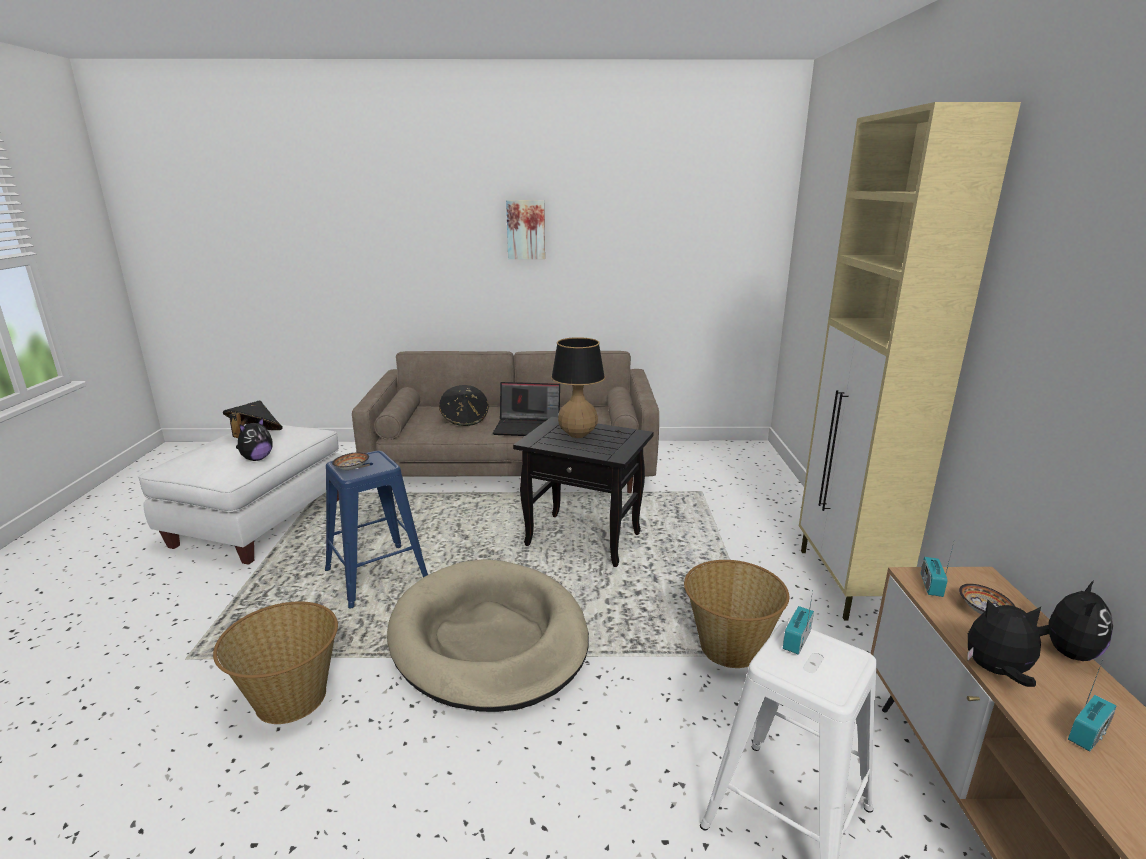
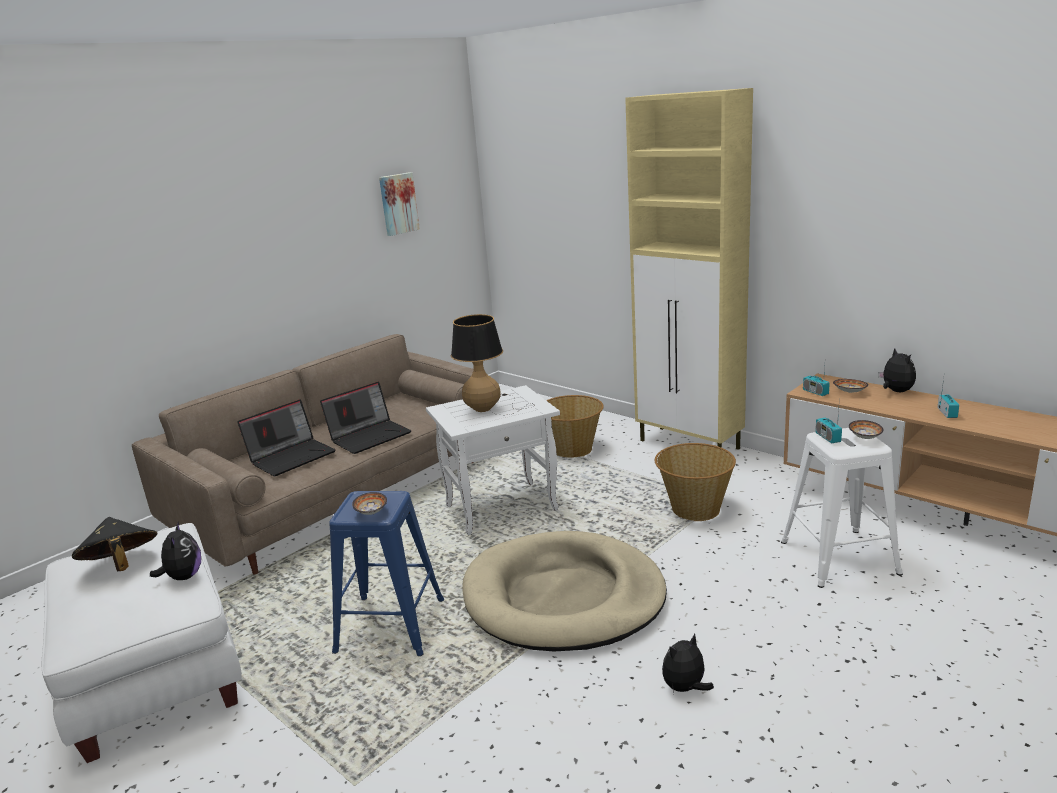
camera: 45 degrees left, 0 degrees up
(290, 699) = (507, 726): basket -> basket (572, 449)
(465, 419) = (292, 456): black hat -> laptop
(526, 229) = (258, 230): picture -> picture (398, 203)
(585, 539) = (502, 507): black side table -> white side table
(847, 672) = (865, 437): none -> bowl
(996, 672) = (893, 410): plush toy -> plush toy (685, 688)

